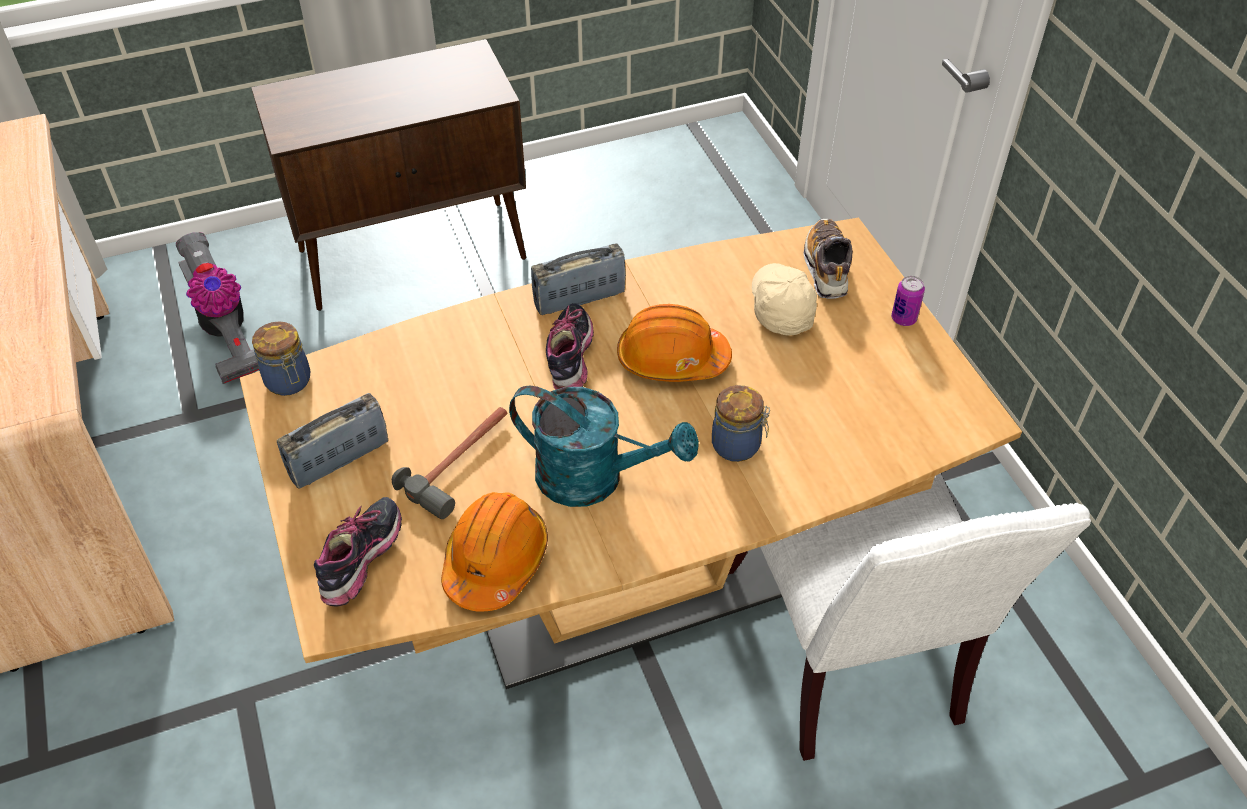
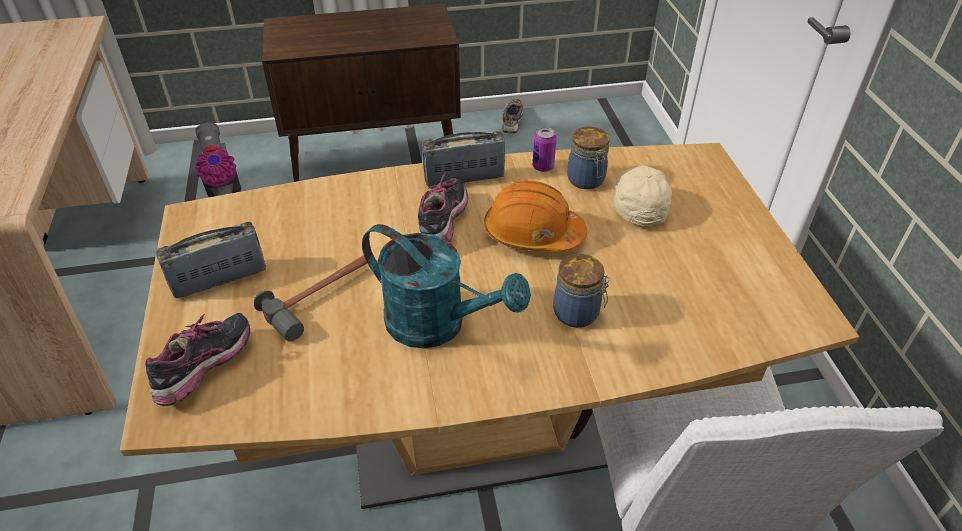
camera: 10 degrees right, 5 degrees down
(289, 382) = (203, 213): jar -> jar (586, 180)
(495, 560) = (326, 386): orange hard hat -> none
(826, 268) = (685, 177): shoe -> shoe (512, 122)
(903, 318) = (751, 225): can -> can (543, 167)

